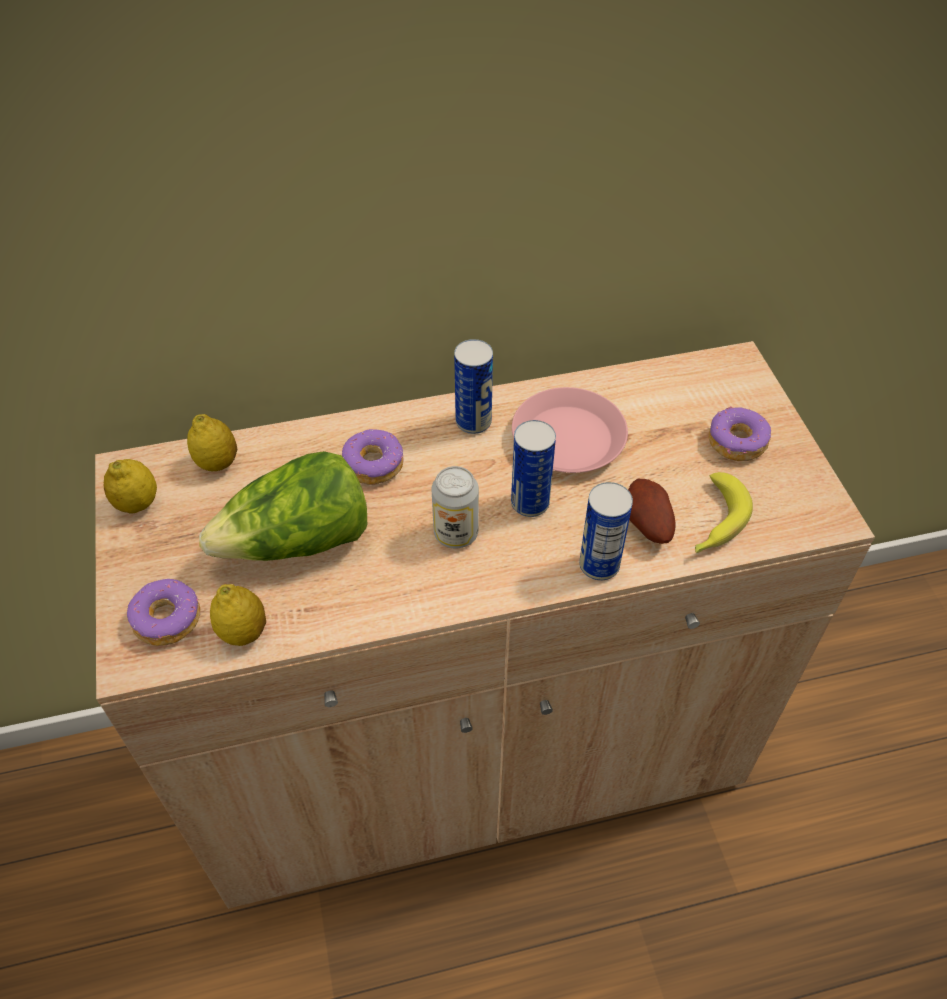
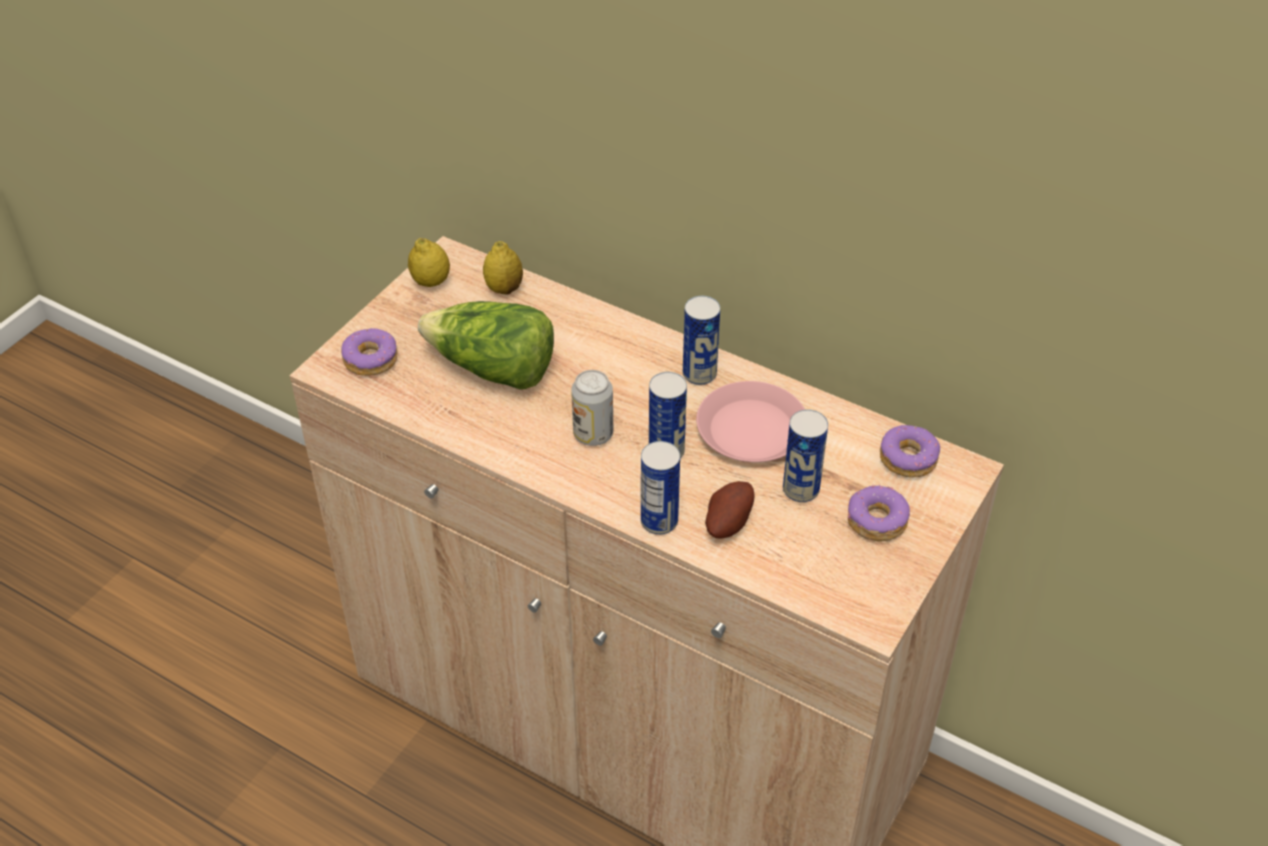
camera: 45 degrees right, 5 degrees down
(243, 632) = (401, 397): lemon -> none
(373, 464) = (597, 355): donut -> donut (908, 459)
(660, 458) = (800, 489): none -> can
(714, 523) = (778, 557): banana -> none

